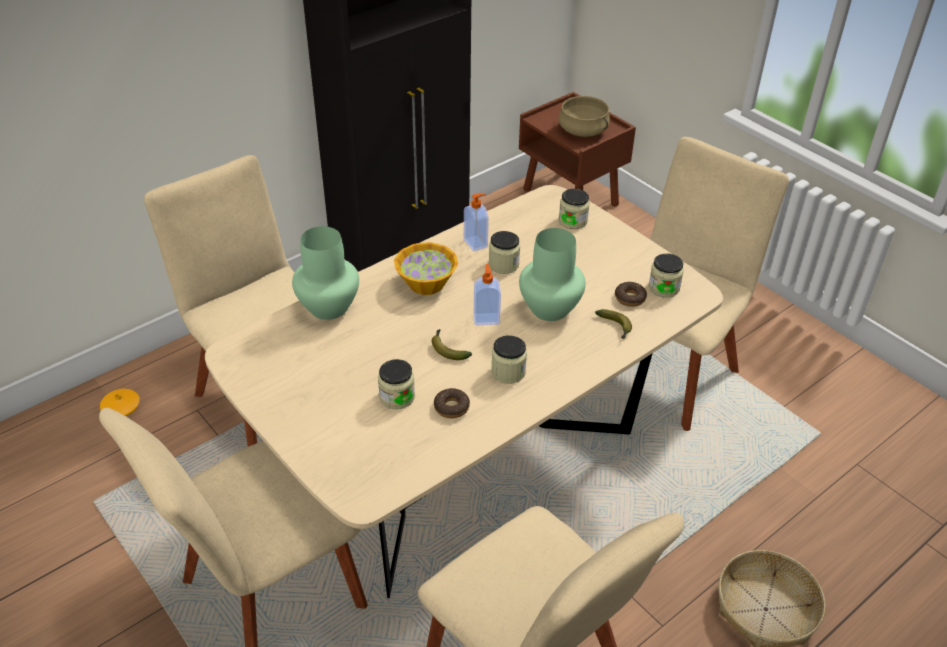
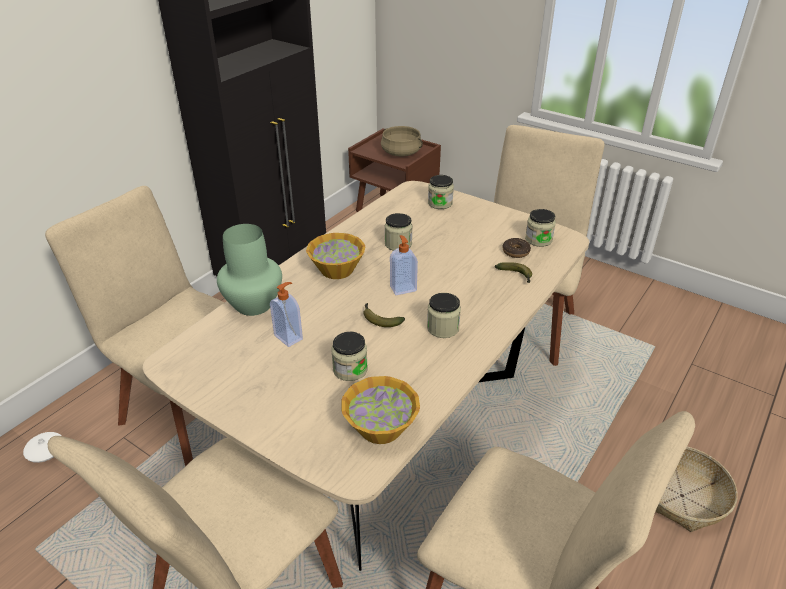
camera: 15 degrees left, 5 degrees down
(121, 407) = (45, 451): orange vase -> white vase
(402, 461) = (380, 427): none -> bowl
(451, 407) = (405, 368): donut -> none
(476, 243) = (367, 232): soap dispenser -> soap dispenser (289, 337)
(551, 308) = (454, 270): green vase -> none

